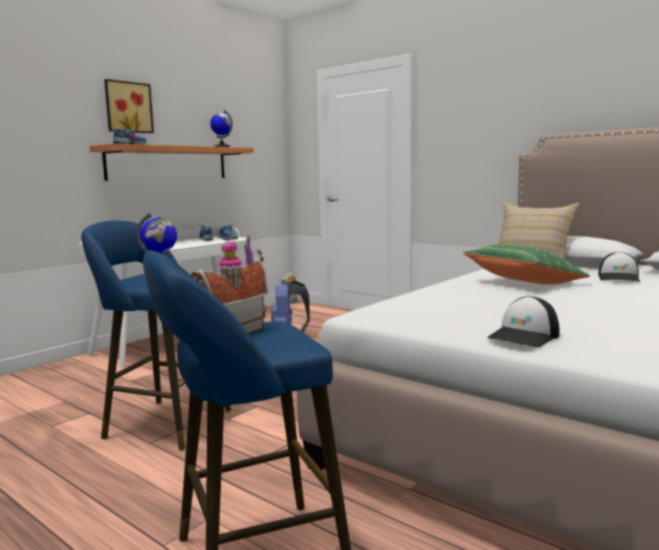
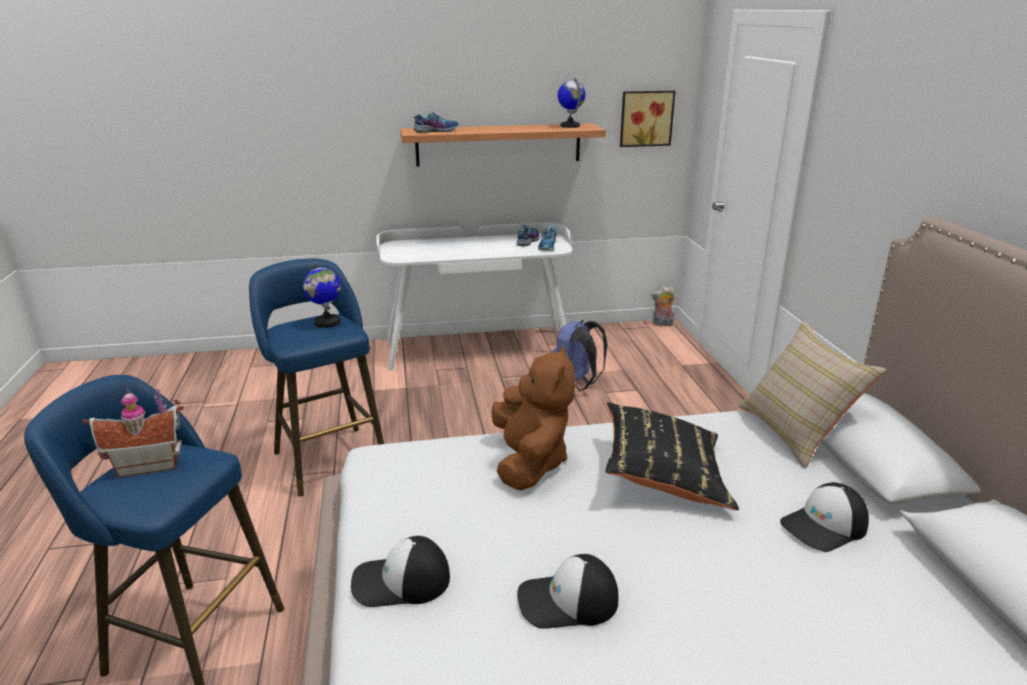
camera: 40 degrees right, 15 degrees up
(128, 107) = (449, 81): picture -> picture (646, 118)
(454, 294) = (529, 462): none -> brown plush toy
(523, 283) = (663, 475): green pillow -> black pillow
(608, 316) = (567, 601): none -> cap

